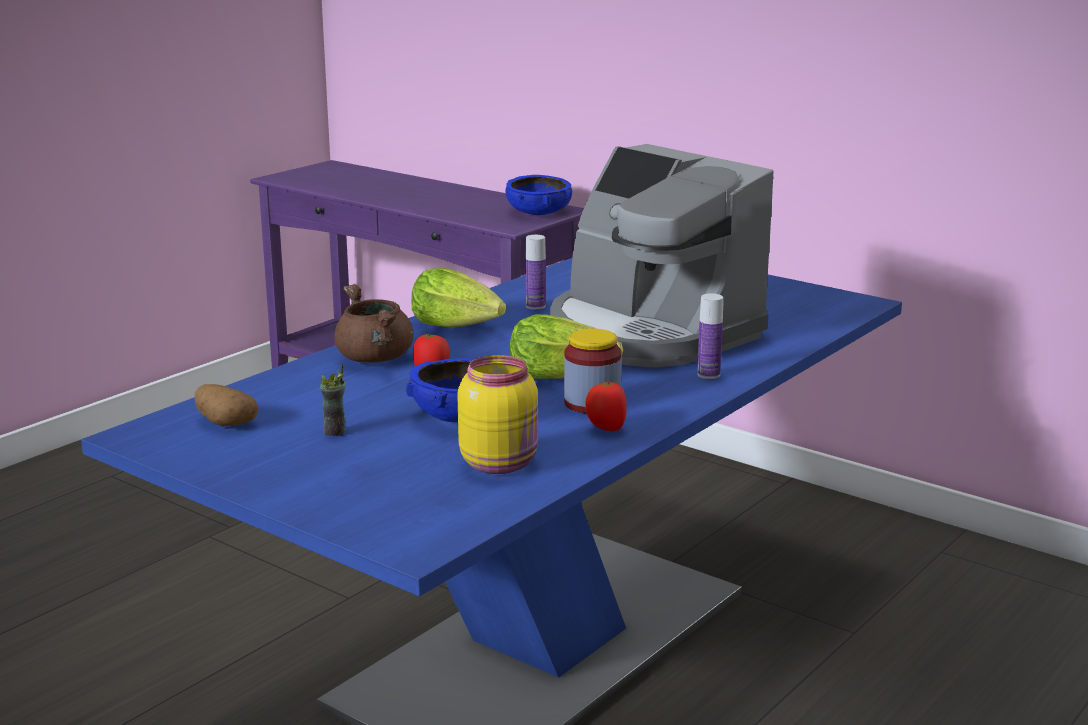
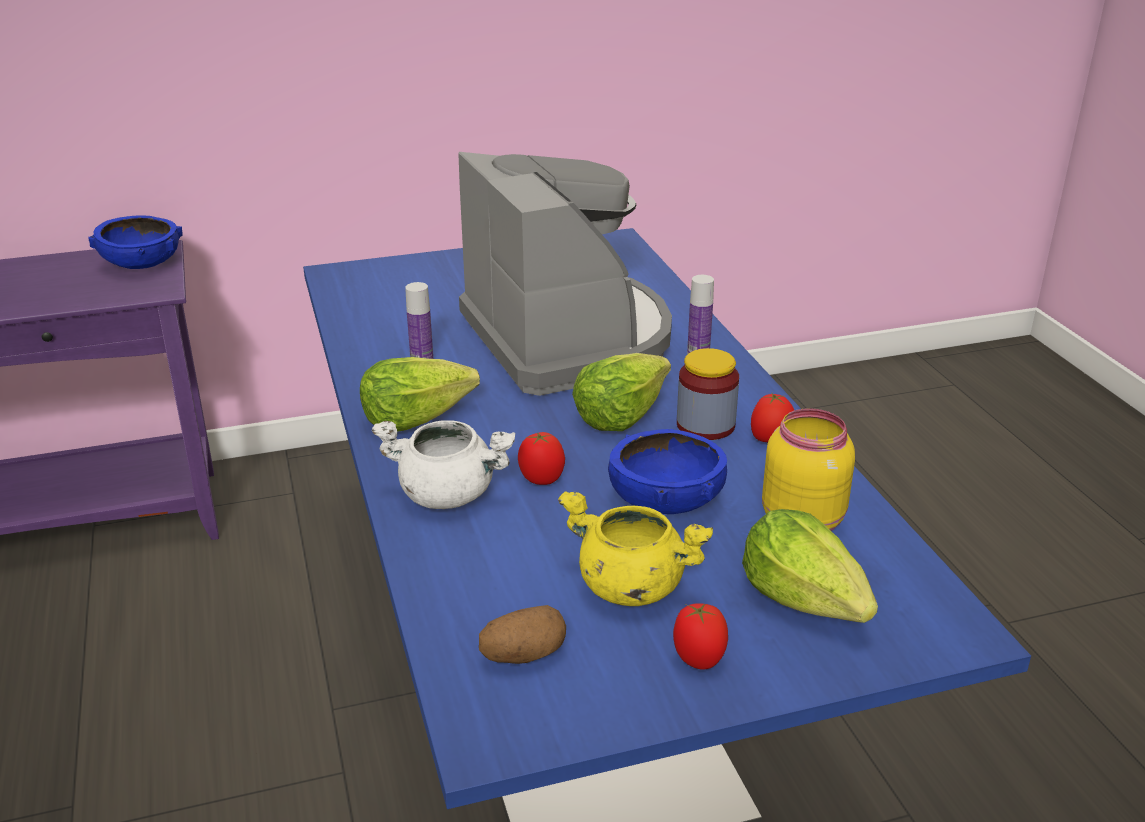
camera: 55 degrees left, 10 degrees up
(277, 469) = (698, 659): none -> tomato
(335, 432) = (630, 587): cup -> yellow cooking pot
(375, 359) = (448, 494): brown cooking pot -> white cooking pot
(391, 486) = (805, 599): none -> lettuce
(650, 333) = (569, 339): coffee machine -> coffee machine turned 105 degrees counterclockwise

